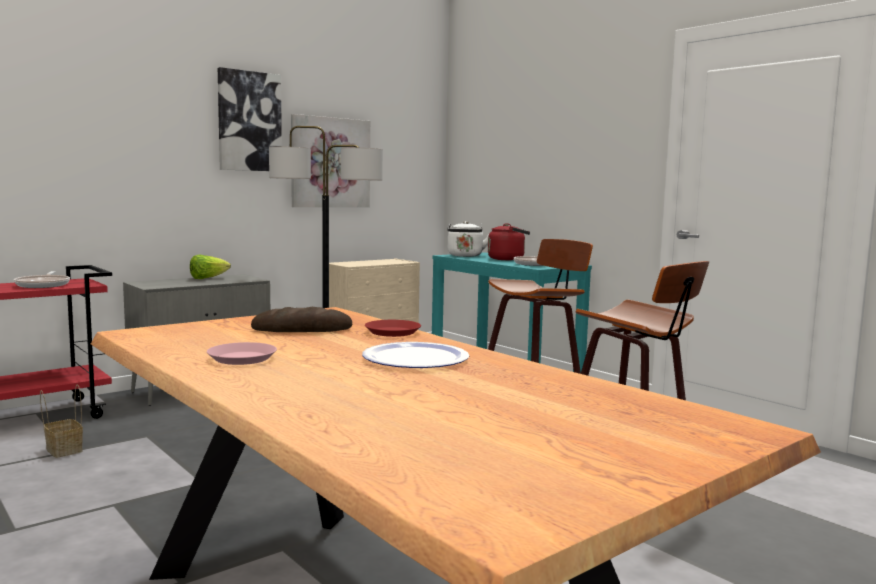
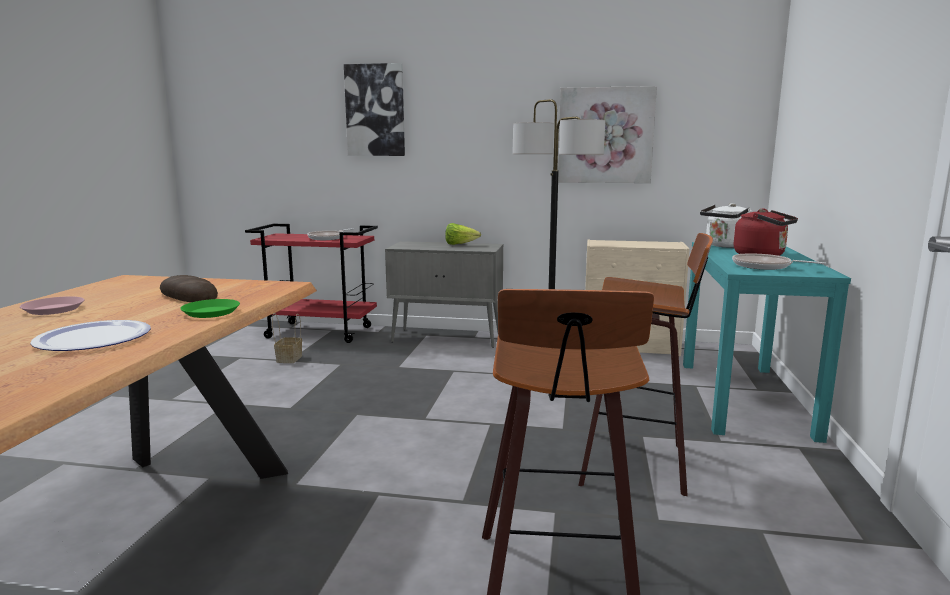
camera: 50 degrees right, 5 degrees up
(249, 121) = (516, 99): picture -> picture (375, 110)
(393, 332) = (211, 312): red plate -> green plate

